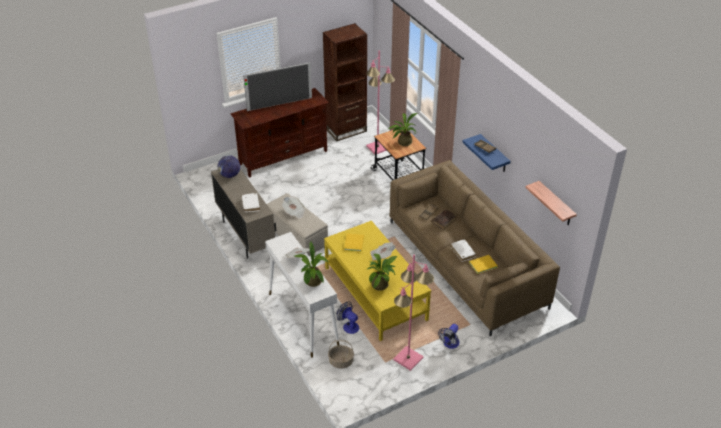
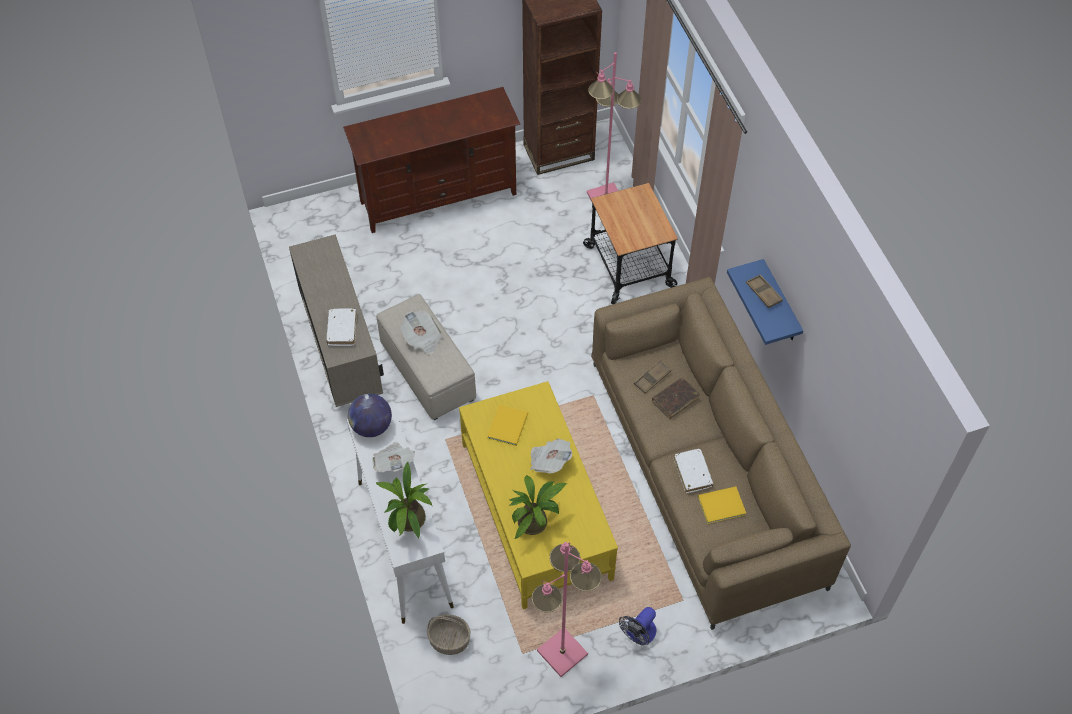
camera: 10 degrees right, 15 degrees up
(230, 175) = (319, 259): globe -> globe (371, 426)
(279, 104) = (433, 117): television -> none
(348, 326) = (477, 569): fan -> none
(403, 142) = (638, 221): potted plant -> none
(556, 204) = (862, 441): shelf -> none

